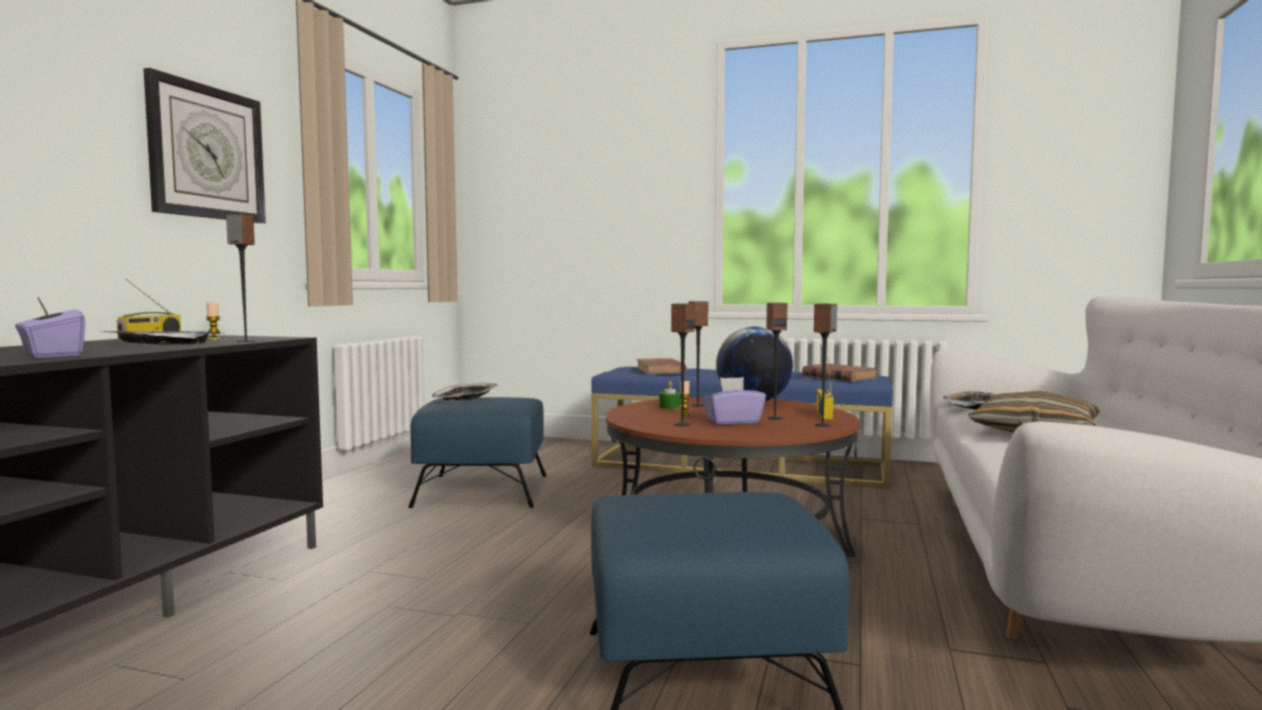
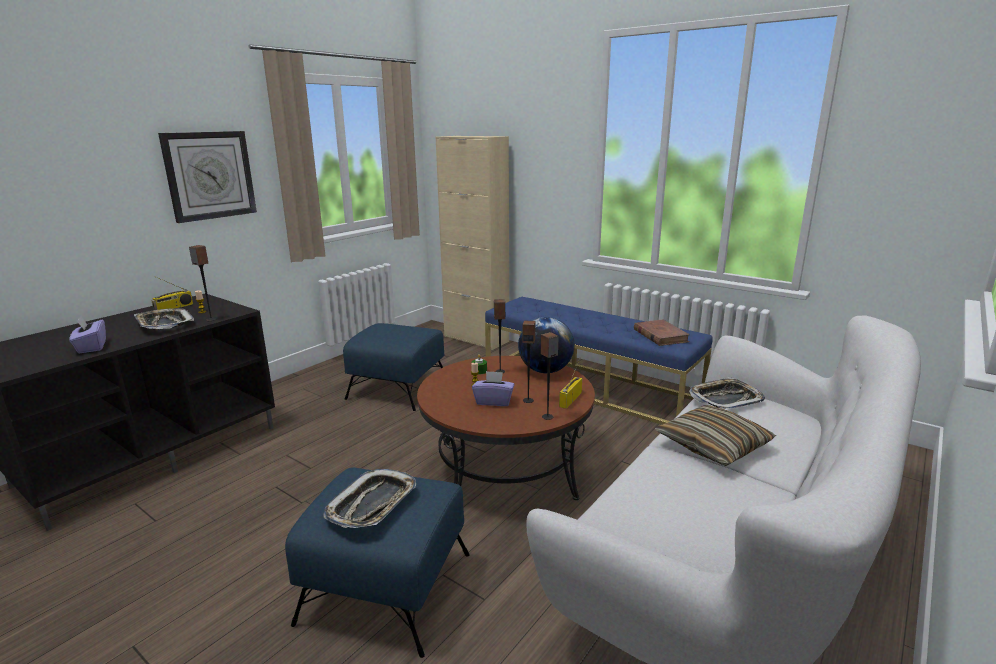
camera: 20 degrees right, 15 degrees up
(467, 397) = (388, 327): tray -> tray (373, 504)
(544, 442) = (476, 339): none -> beige cabinet
(660, 370) = (538, 308): brown book -> none
(682, 424) = (456, 401): speaker -> none

